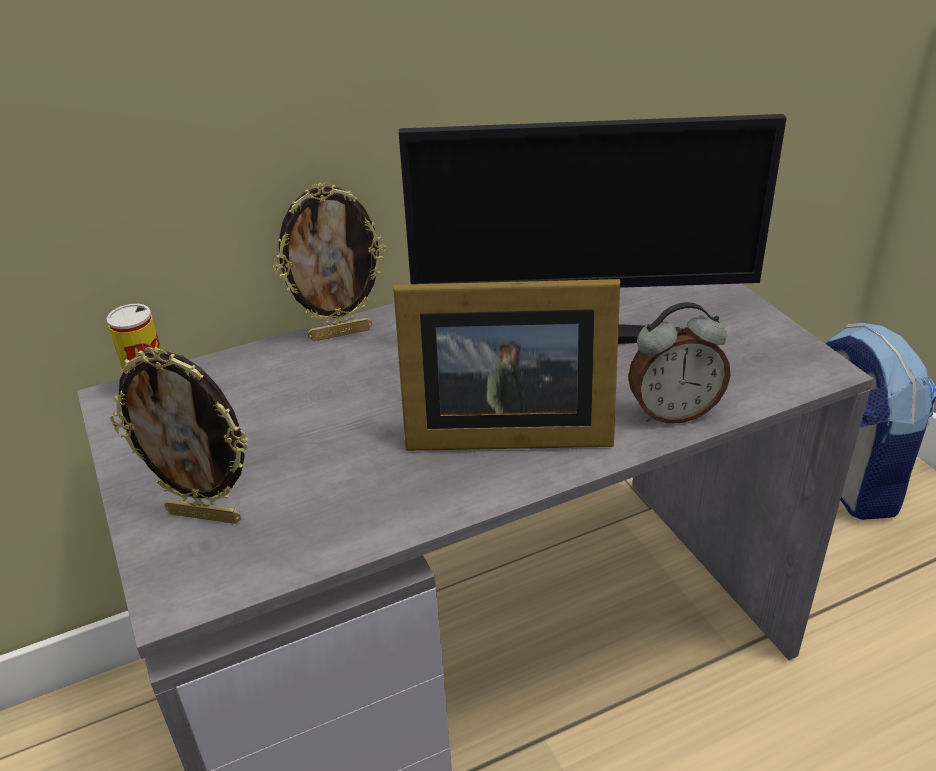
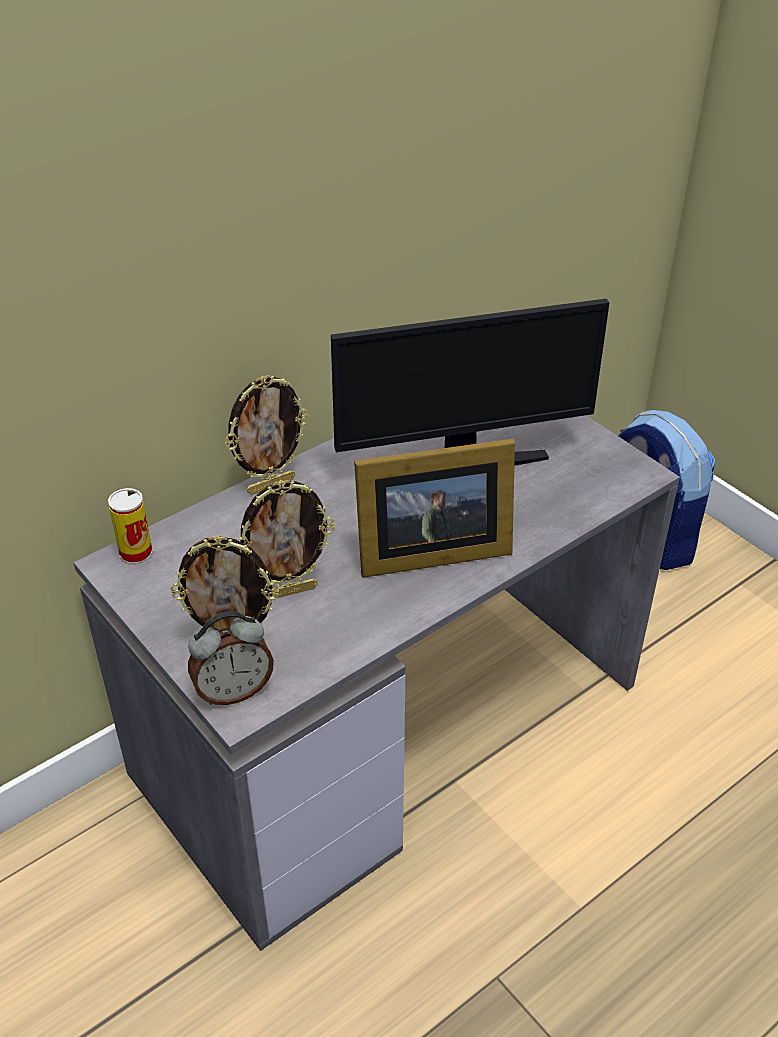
camera: 15 degrees left, 5 degrees up
(307, 456) = (289, 591): none -> picture frame
(673, 412) = (547, 521): alarm clock -> alarm clock (233, 691)

